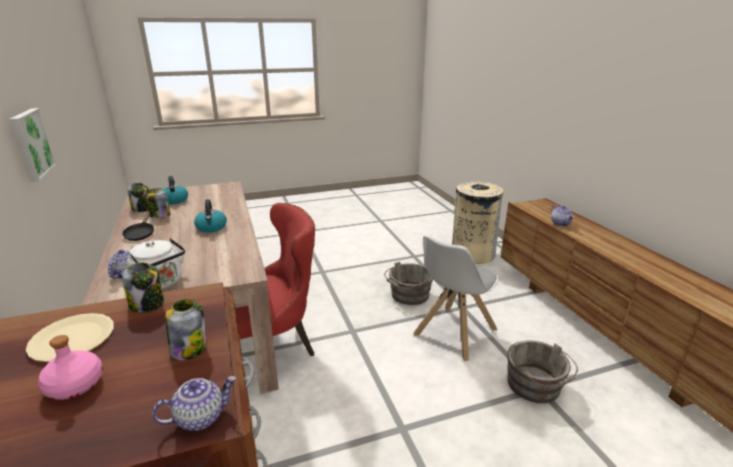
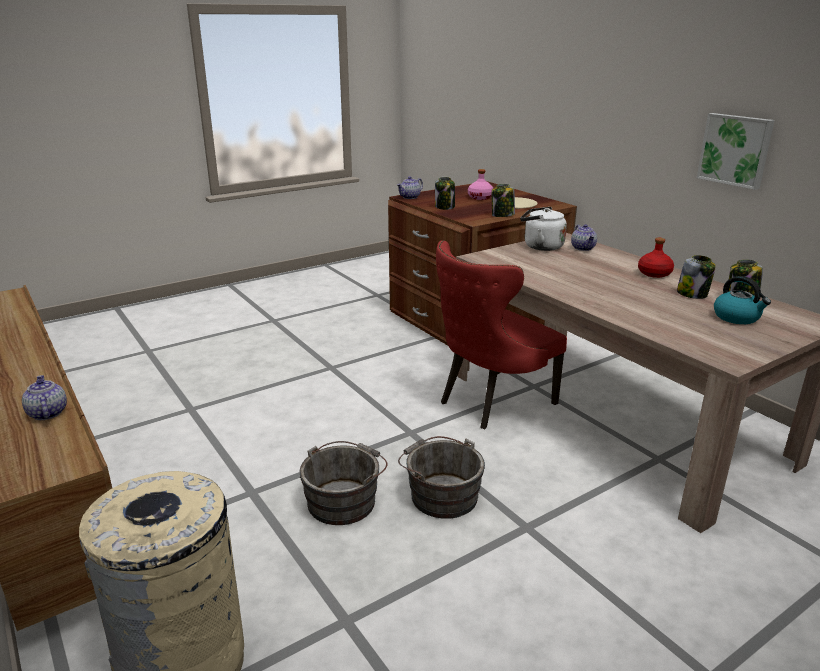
camera: 165 degrees right, 0 degrees up
(140, 234) = (654, 273): black frying pan -> red bottle
(211, 227) = (592, 287): kettle -> none
(453, 333) = (273, 450): chair -> none
(536, 386) = (193, 410): grey bucket -> grey bucket (441, 494)

